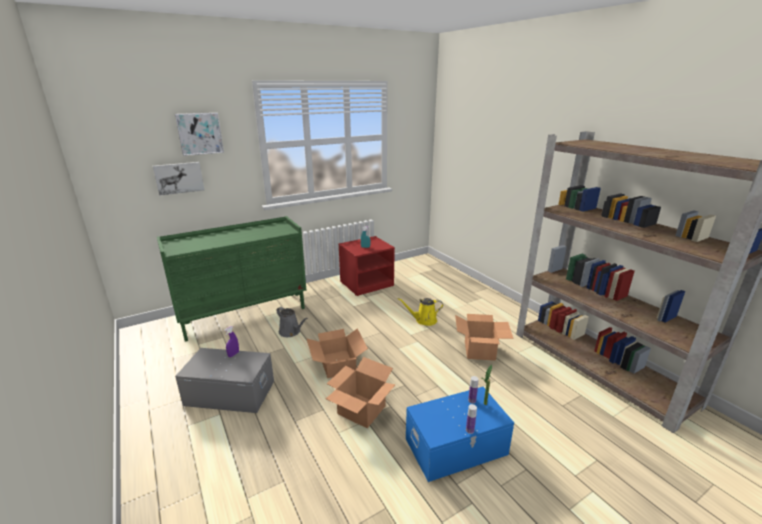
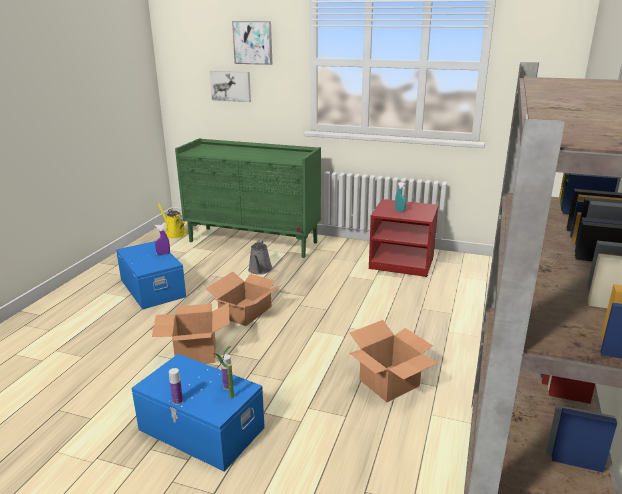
camera: 50 degrees right, 0 degrees up
(230, 392) = (153, 288): grey storage box -> blue storage box
(424, 320) = (390, 323): yellow watering can -> yellow watering can (174, 233)

